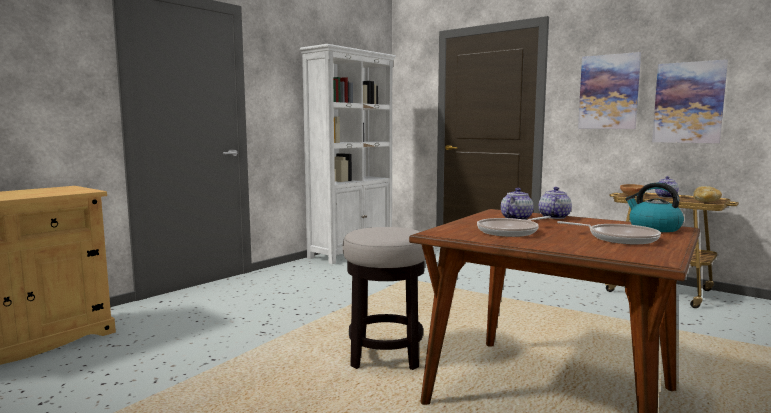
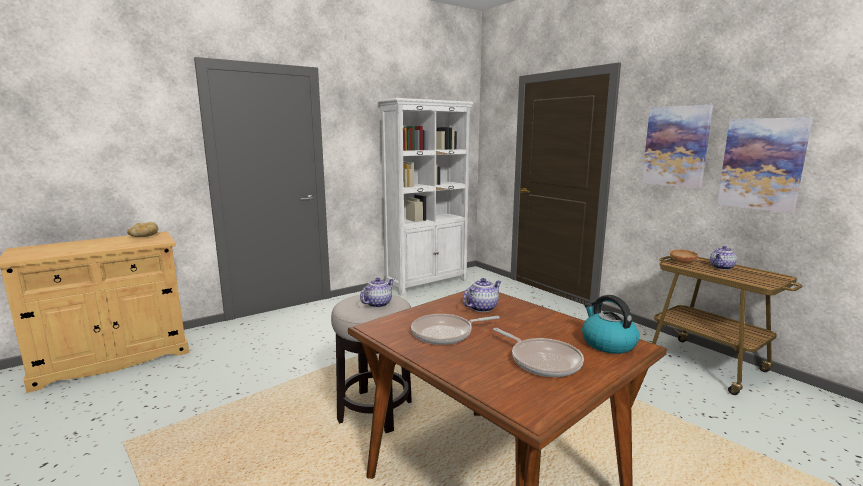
camera: 15 degrees right, 5 degrees up
(554, 217) = (524, 308): teapot -> teapot (378, 304)
(706, 201) = (759, 281): bread -> bread (144, 236)

